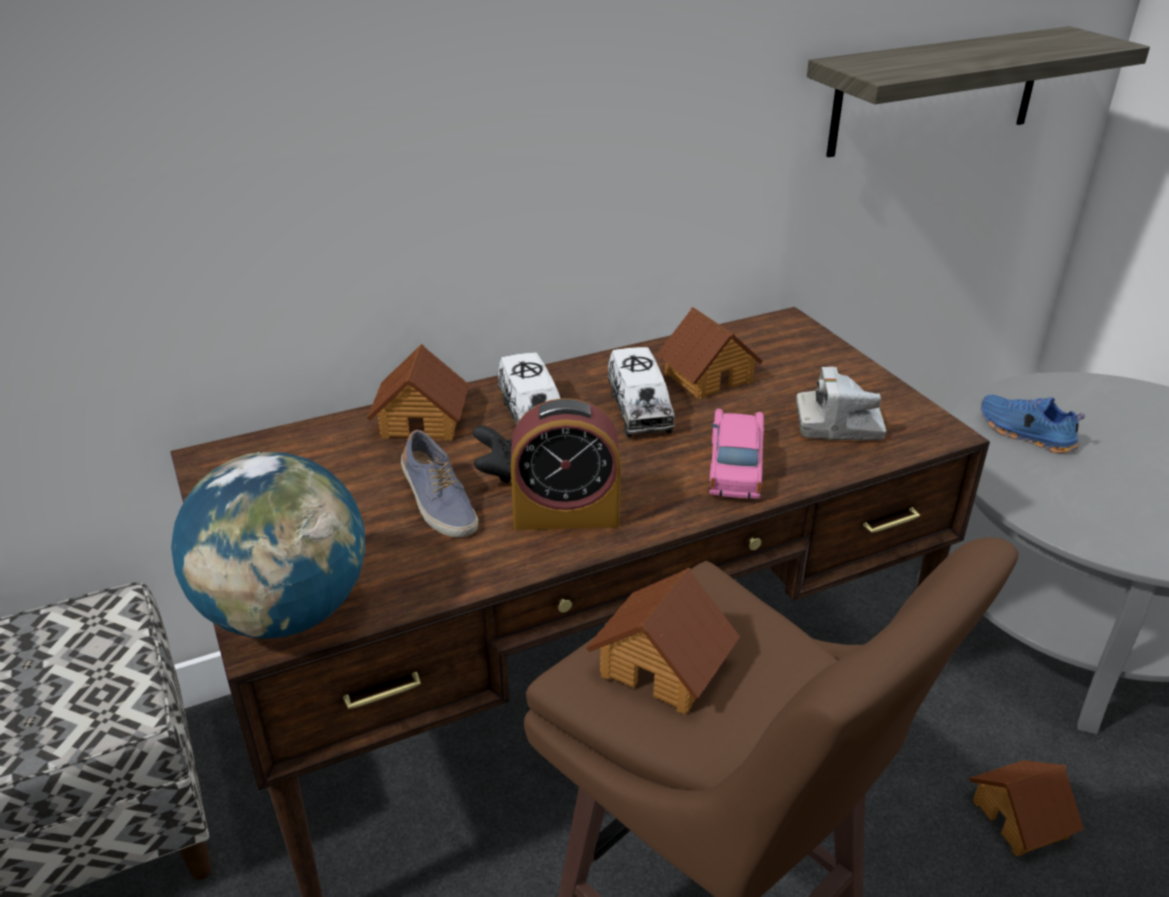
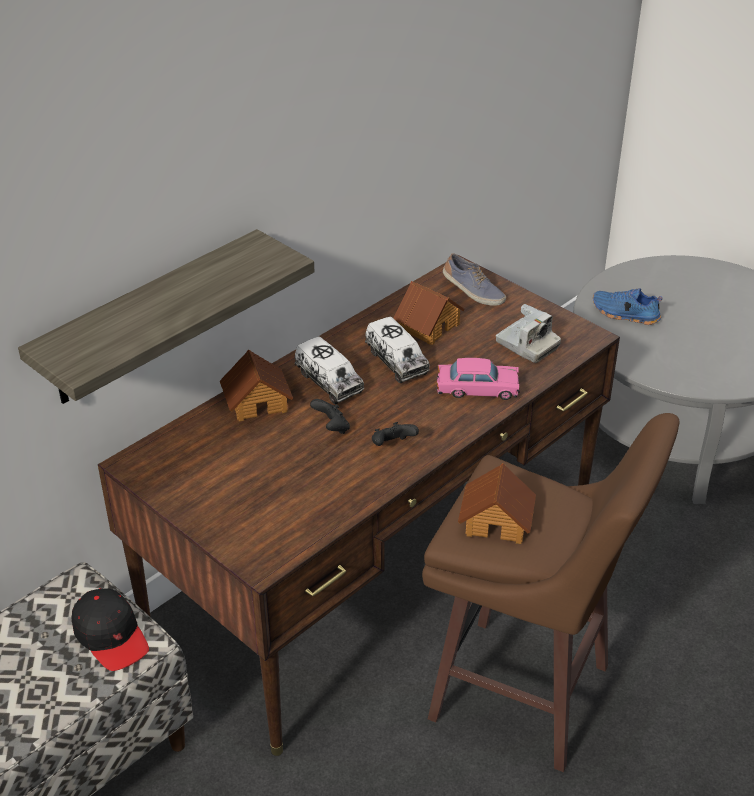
camera: 20 degrees left, 5 degrees up
(96, 690) = (111, 636): none -> black cap
(286, 613) = (264, 548): globe -> none
(437, 503) = (308, 458): shoe -> shoe (472, 292)
(566, 514) = (392, 446): alarm clock -> black game controller
(735, 466) = (477, 389): pink toy car -> pink toy car turned 105 degrees clockwise
(838, 425) = (527, 345): camera -> camera turned 120 degrees counterclockwise
(937, 91) = (530, 88): shelf -> shelf (150, 319)
(1021, 818) = (674, 566): toy house -> none

